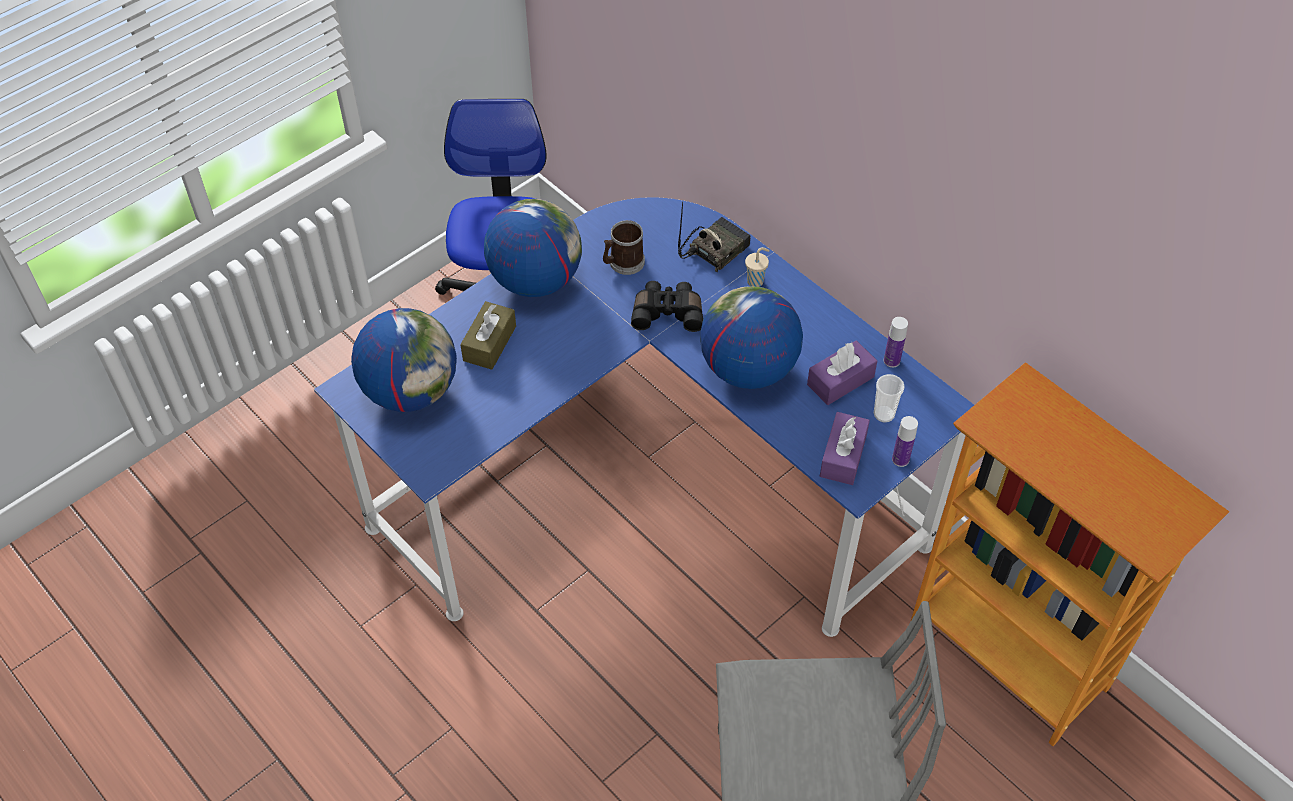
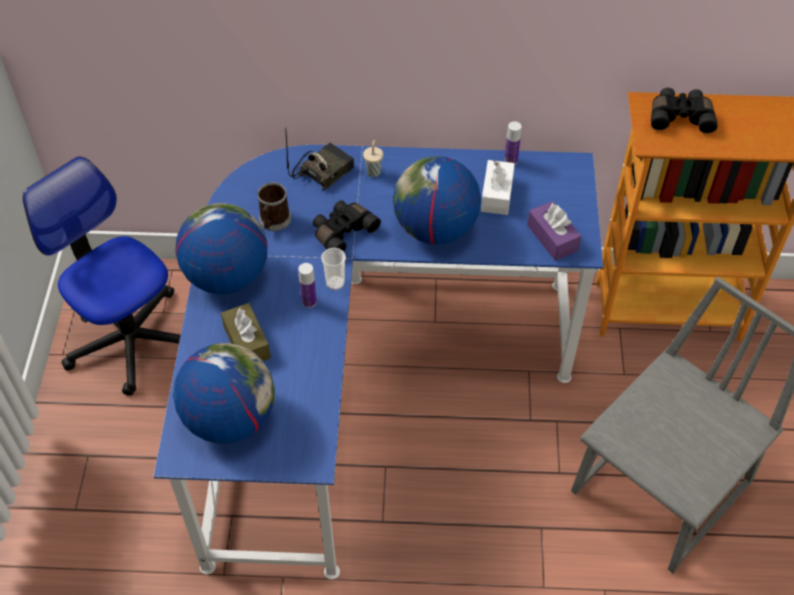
camera: 45 degrees left, 0 degrees up
(713, 249) = (322, 170): radio -> radio turned 45 degrees clockwise
(840, 381) = (497, 194): purple tissue box -> white tissue box
(884, 414) = (544, 195): cup -> cup (335, 283)
(900, 459) = (585, 214): bottle -> bottle (309, 301)
(1047, 422) = (680, 117): none -> black binoculars

